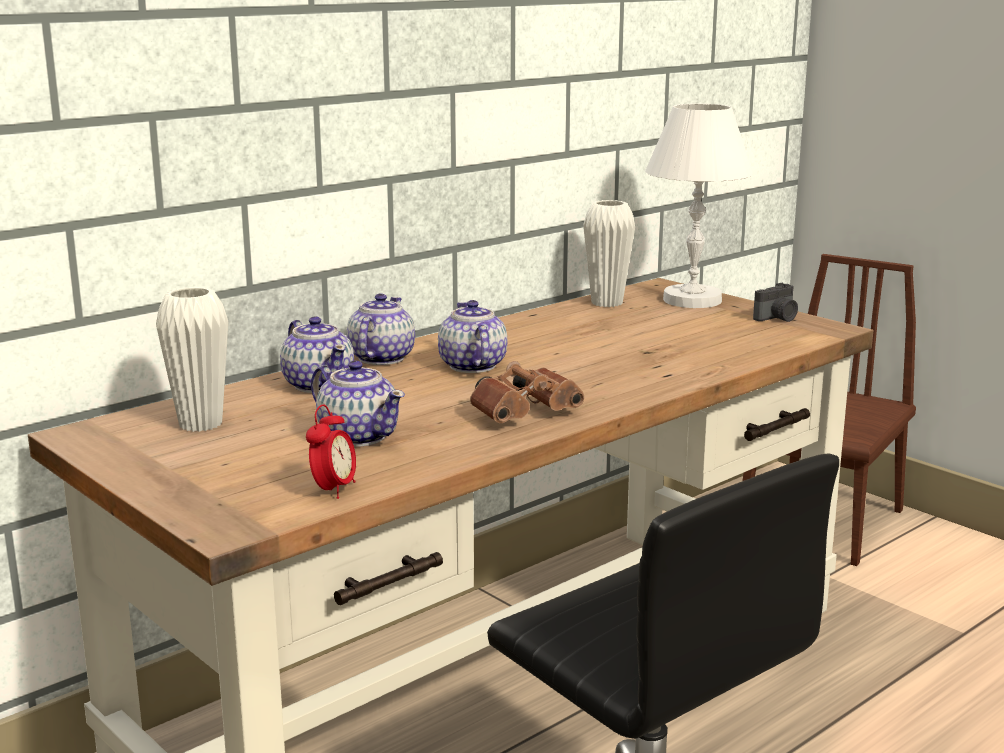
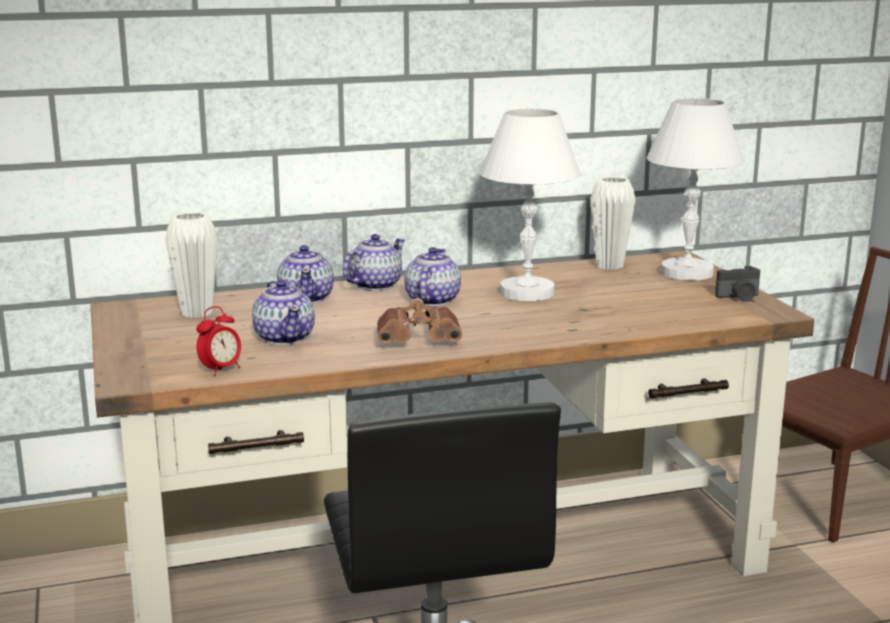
camera: 25 degrees right, 0 degrees up
(562, 342) = (526, 292): none -> white table lamp

